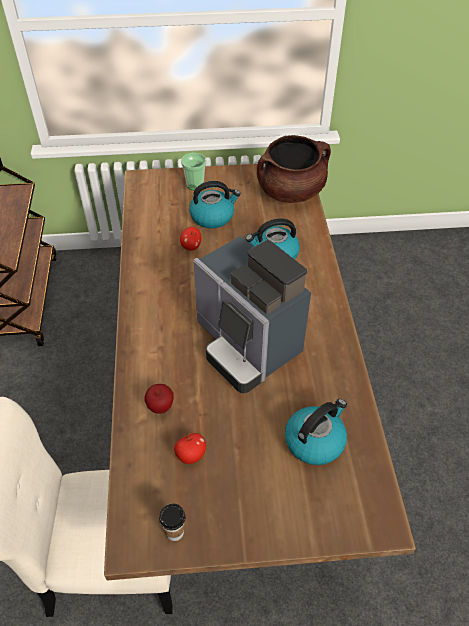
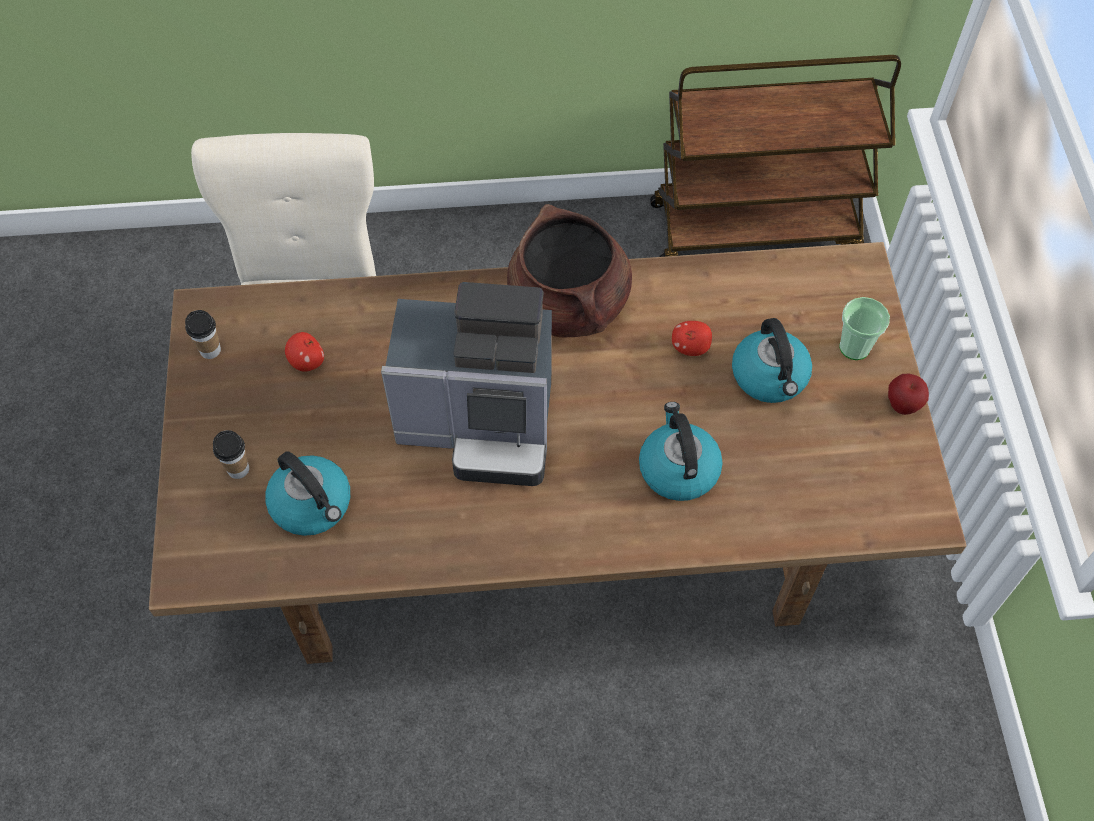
camera: 90 degrees right, 10 degrees up
(160, 407) = (380, 325): apple -> apple (902, 405)
(247, 345) = (481, 425): coffee machine -> coffee machine turned 135 degrees counterclockwise
(289, 495) = (238, 469): none -> cup
(290, 191) = (857, 504): brown cooking pot -> brown cooking pot (569, 304)

